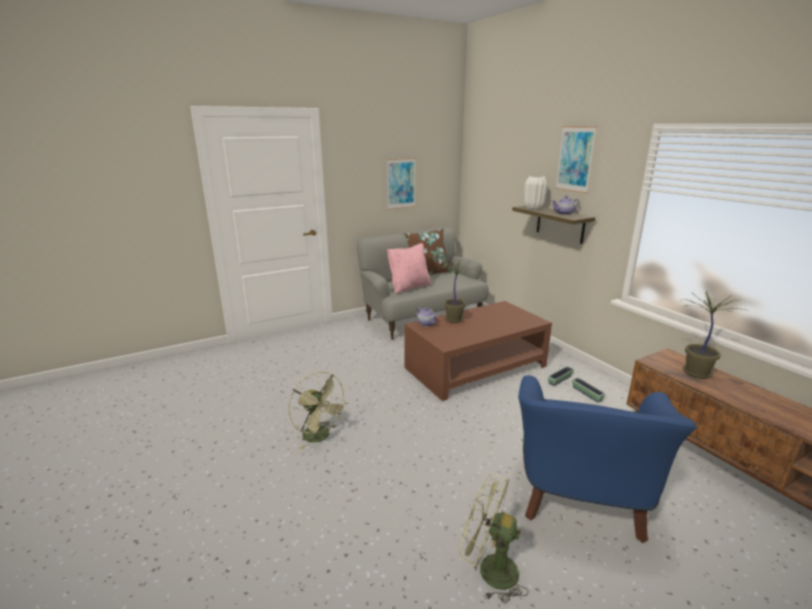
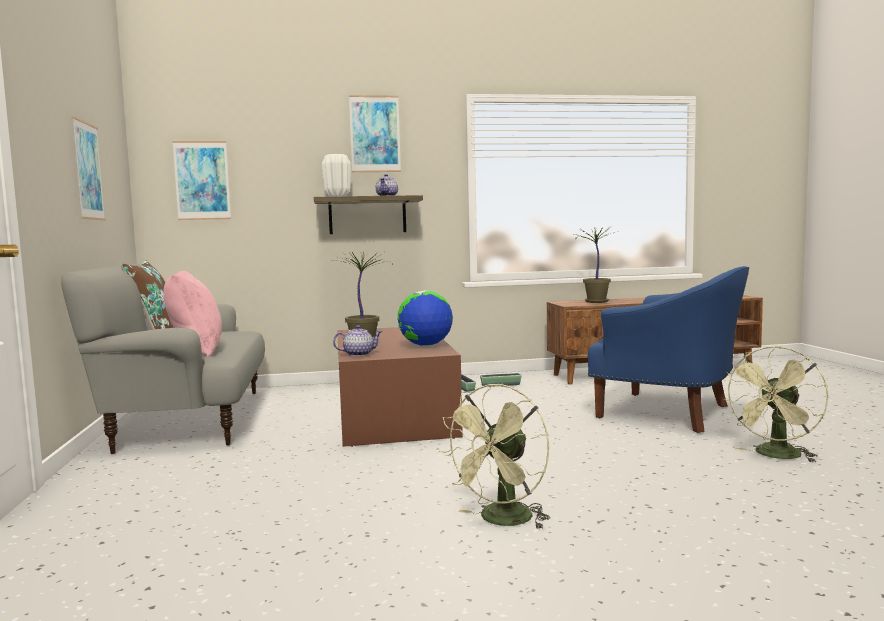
camera: 70 degrees left, 15 degrees down
(320, 437) = (501, 521): green fan -> green fan turned 150 degrees clockwise
(467, 336) = (425, 345): none -> globe
(485, 182) = (202, 180): none -> picture

